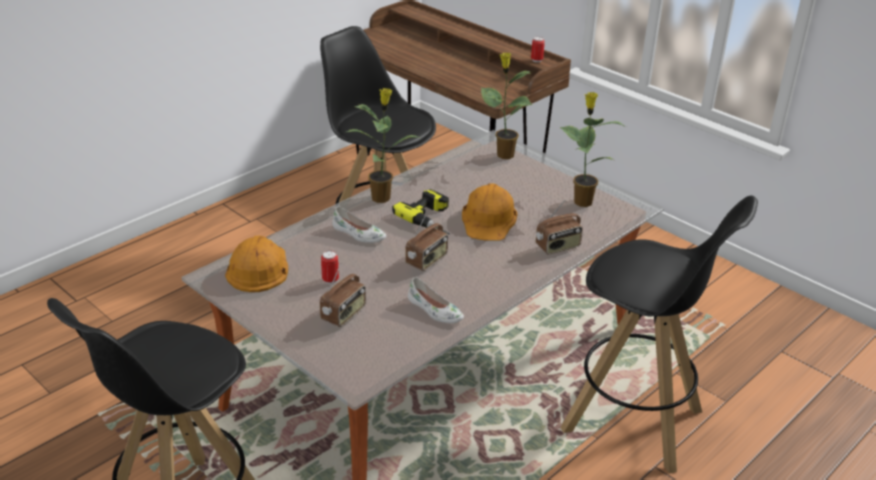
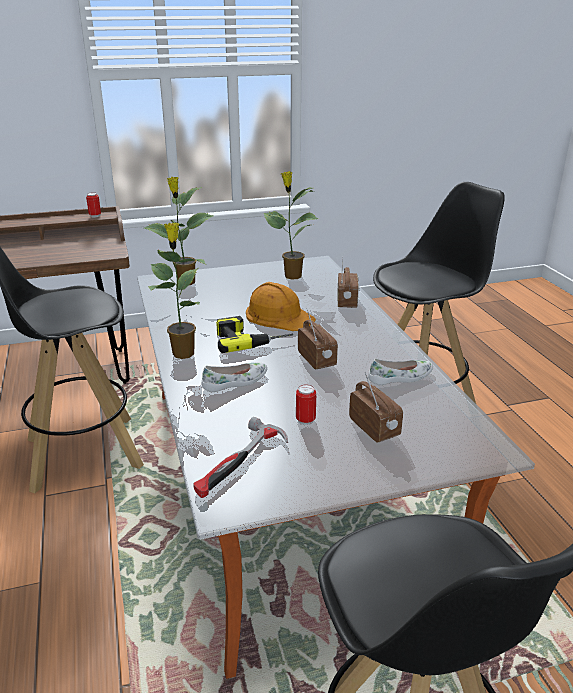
camera: 60 degrees left, 5 degrees down
(258, 268) = (240, 463): orange hard hat -> hammer

